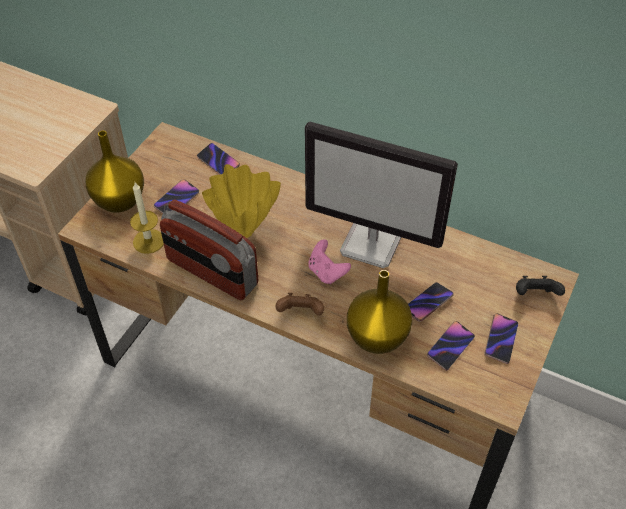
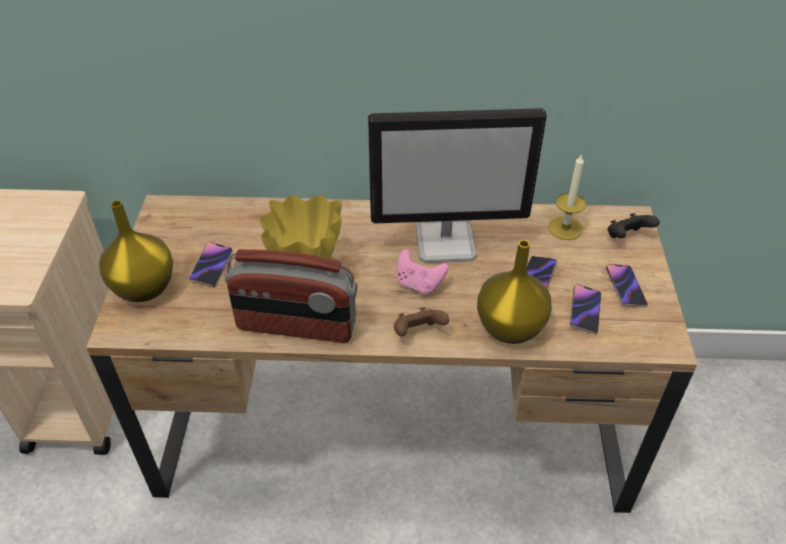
camera: 25 degrees left, 5 degrees down
(148, 241) = (204, 318): candle -> candle (565, 228)
(218, 162) = (236, 215): phone -> none

